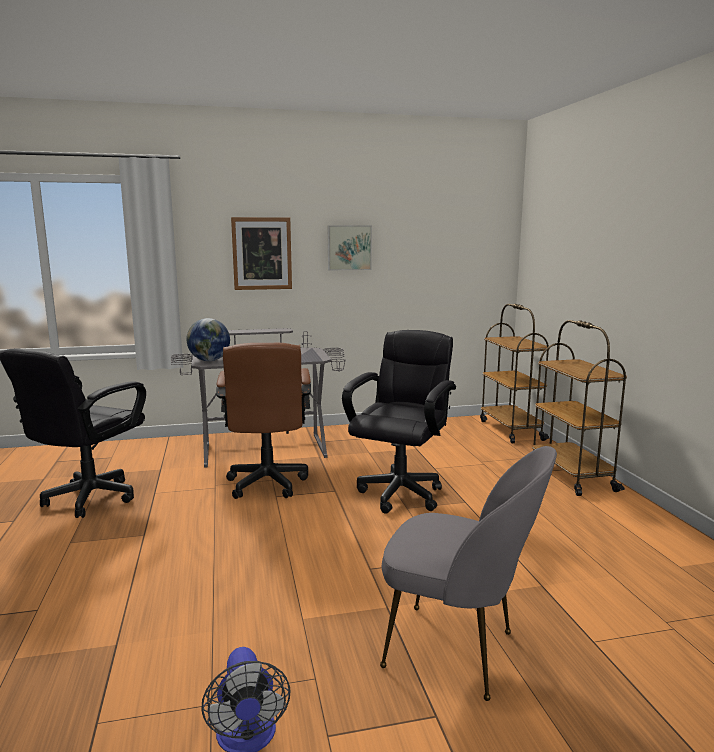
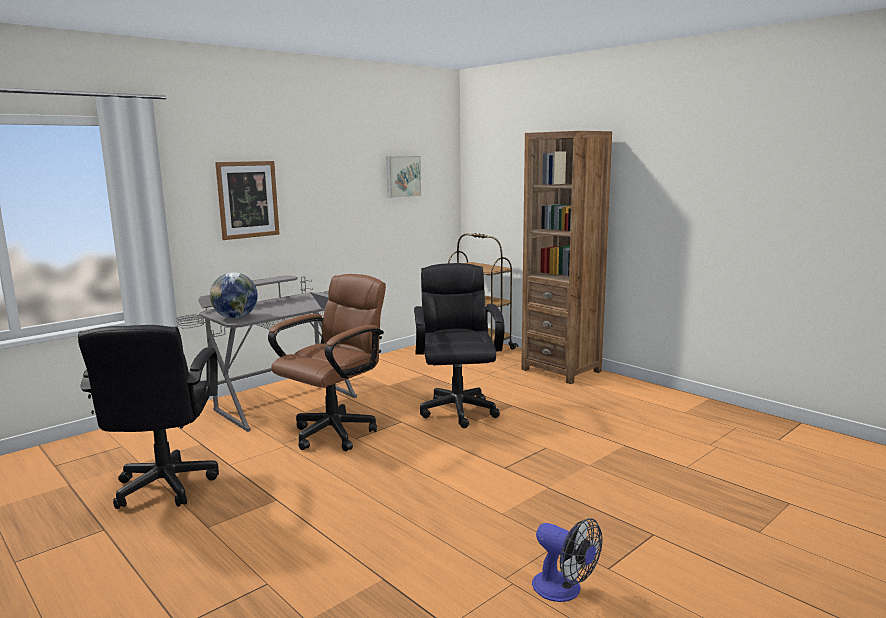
camera: 30 degrees left, 0 degrees up
(268, 486) = (336, 432): brown office chair -> brown office chair turned 105 degrees counterclockwise
(349, 247) = (328, 189): picture -> picture (402, 176)
(460, 654) = (626, 498): grey chair -> none
(571, 475) = (561, 370): brown cart -> brown bookcase

